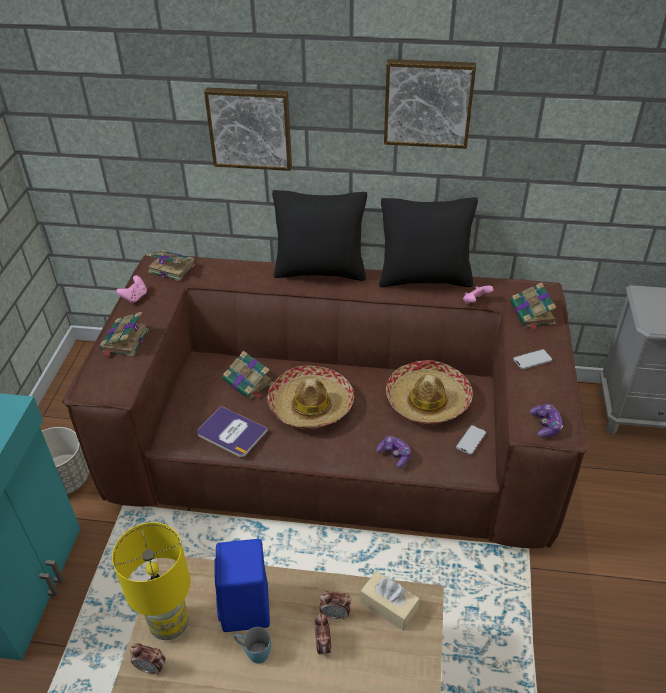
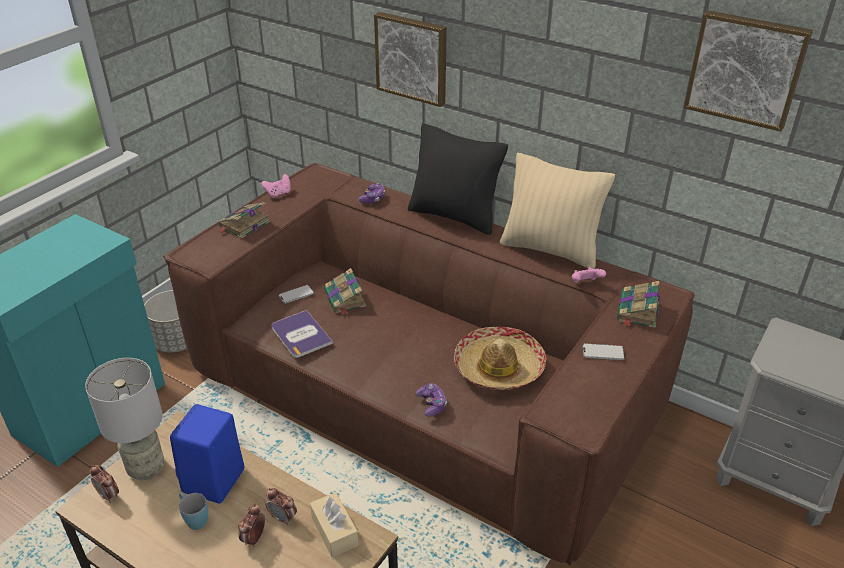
camera: 25 degrees right, 5 degrees down
(170, 623) = (147, 468): yellow table lamp -> grey table lamp
(171, 268) = (325, 178): book -> none
(311, 405) = (386, 336): hat -> none
(424, 279) = (550, 249): black pillow -> beige pillow
(428, 102) = (573, 61): picture -> picture (746, 69)
(471, 440) = (515, 417): phone -> phone (296, 295)
(545, 425) = (568, 415): game controller -> game controller (372, 198)

